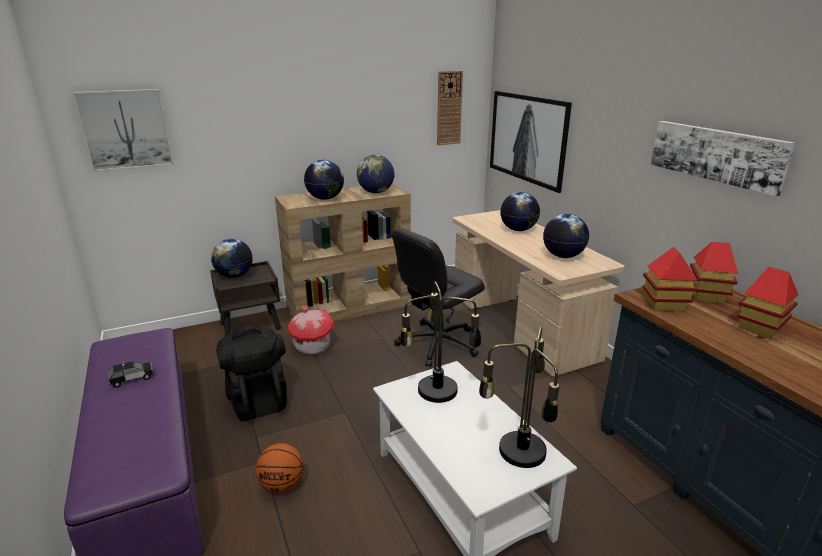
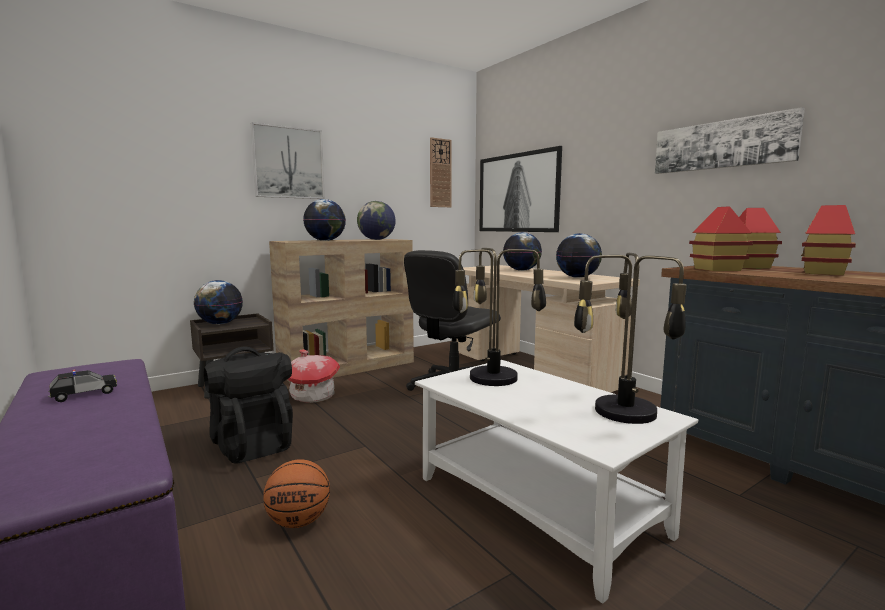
camera: 10 degrees left, 15 degrees down
(126, 129) = (104, 150): picture -> picture (288, 163)

